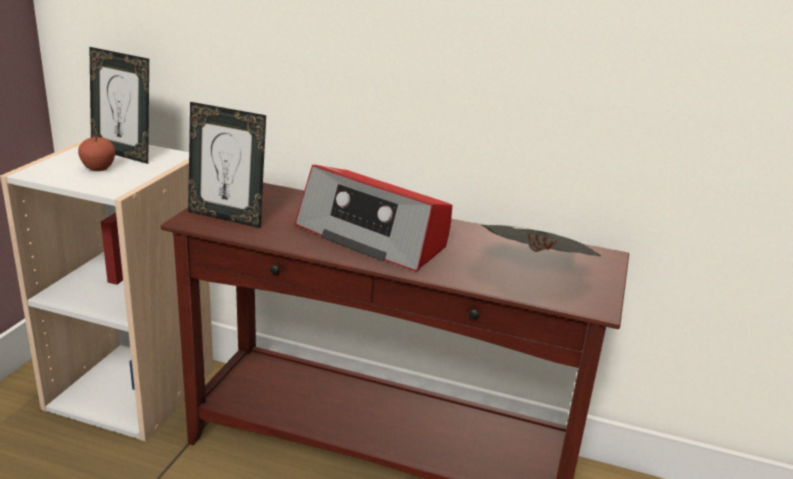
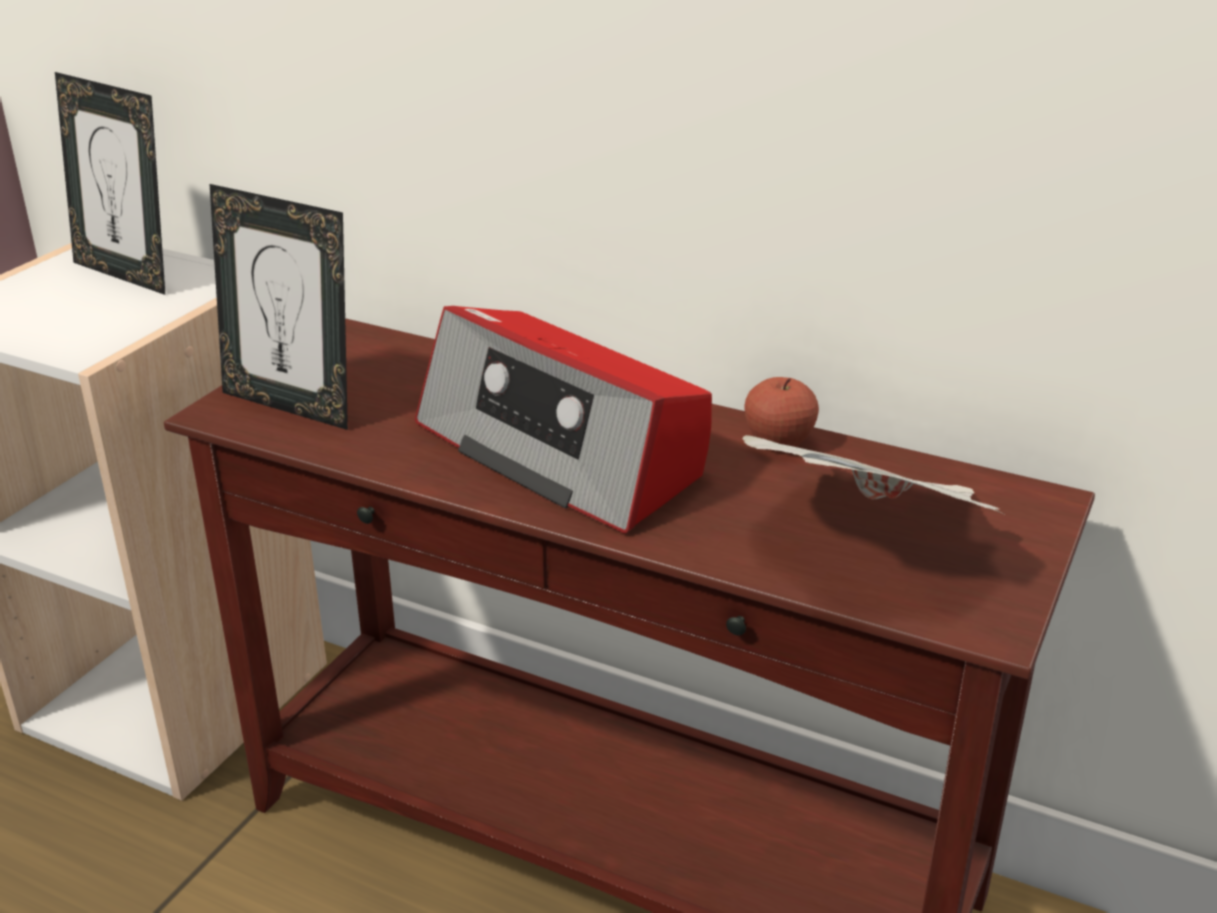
camera: 10 degrees right, 5 degrees up
(98, 168) = (72, 306): apple -> apple (778, 442)

